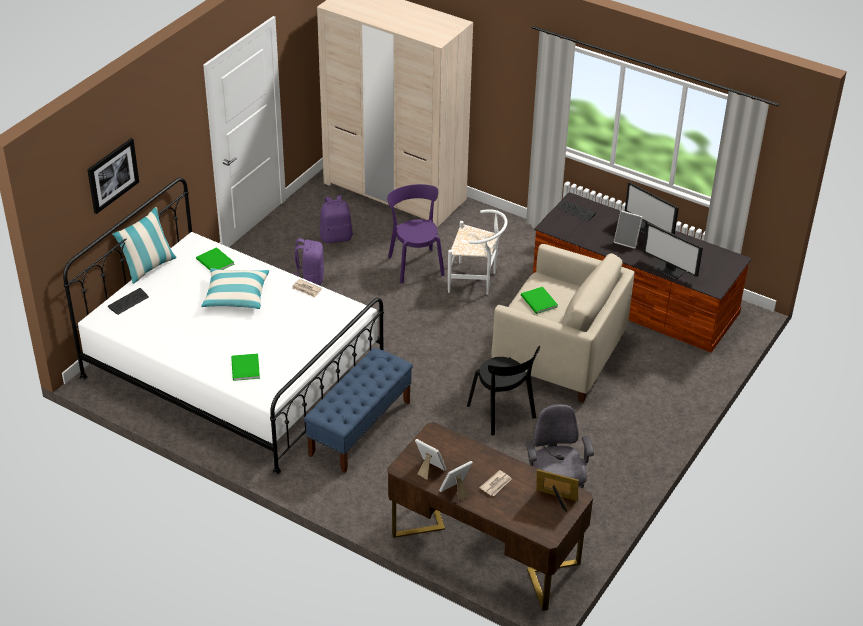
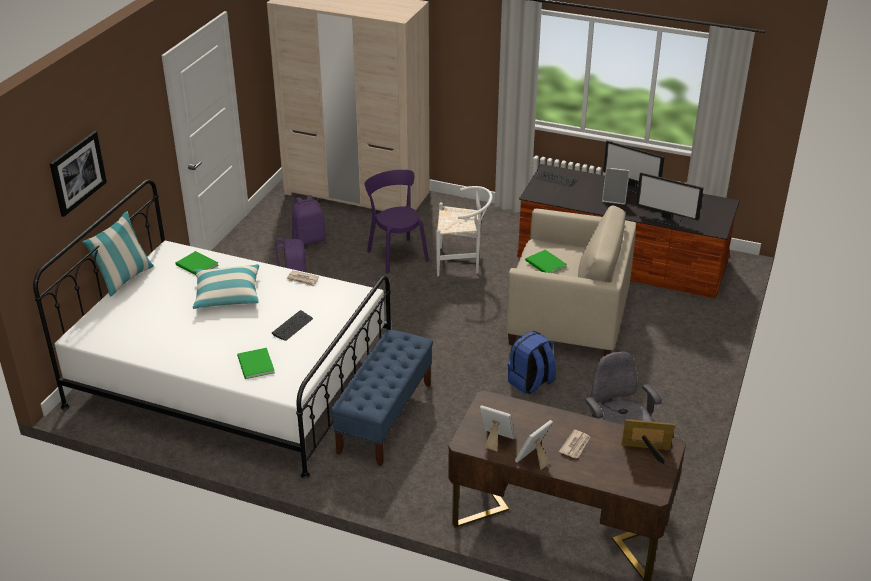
camera: 10 degrees left, 5 degrees down
(128, 302) = (109, 315): keyboard -> keyboard (292, 326)
(502, 413) = (531, 383): black chair -> blue backpack

